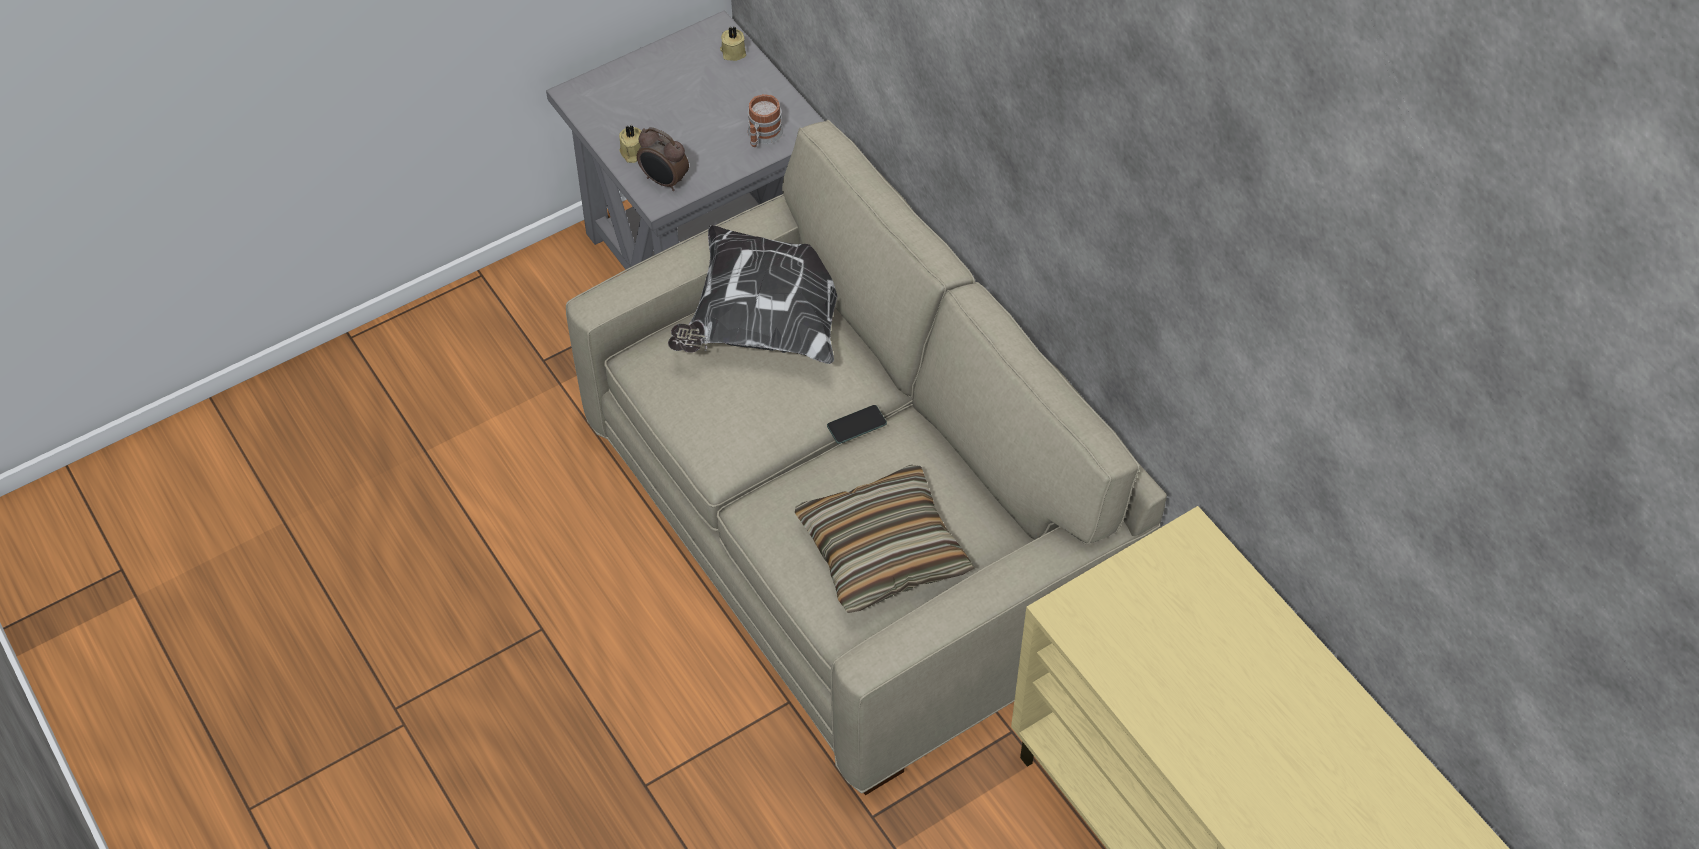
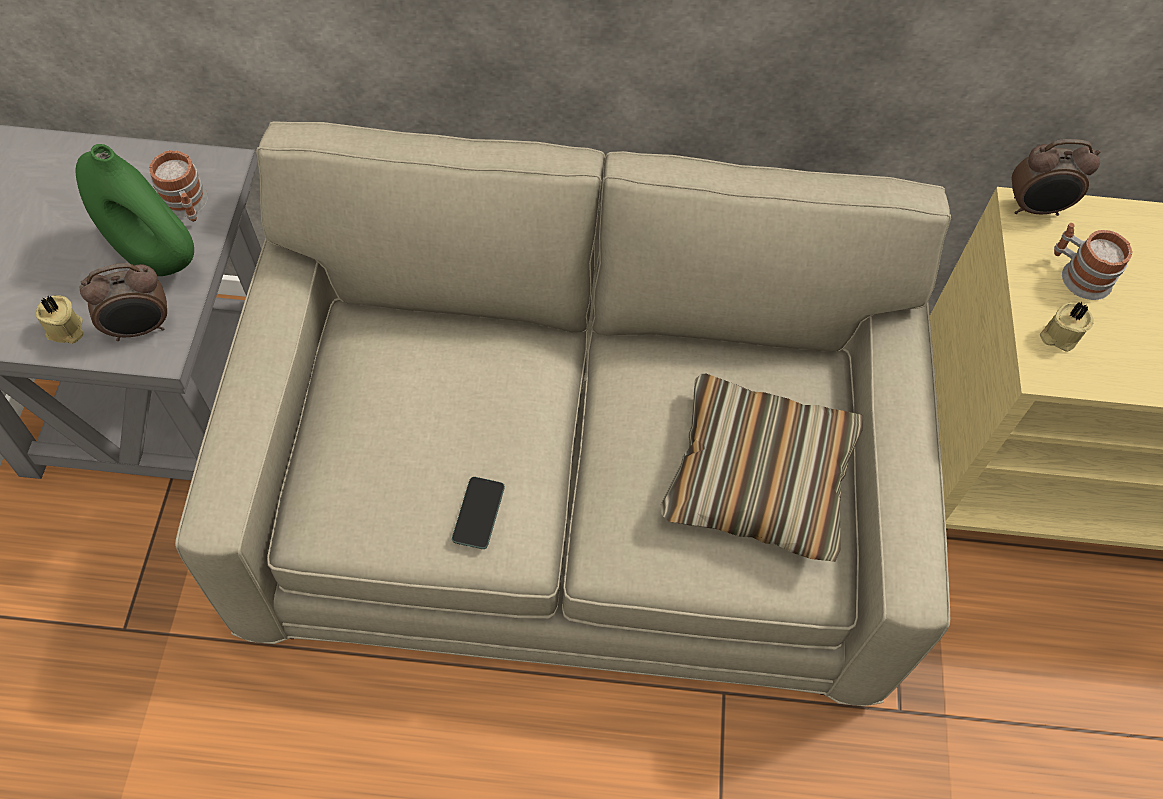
camera: 55 degrees left, 5 degrees up
(715, 149) = (154, 255): none -> green vase
(733, 52) = (49, 154): beige candle -> beige candle (1059, 335)
(765, 320) = (384, 378): pillow -> none
(856, 425) = (585, 394): phone -> phone (478, 513)
(1163, 590) = (1078, 275): none -> mug
(1200, 537) = (1035, 209): none -> alarm clock

